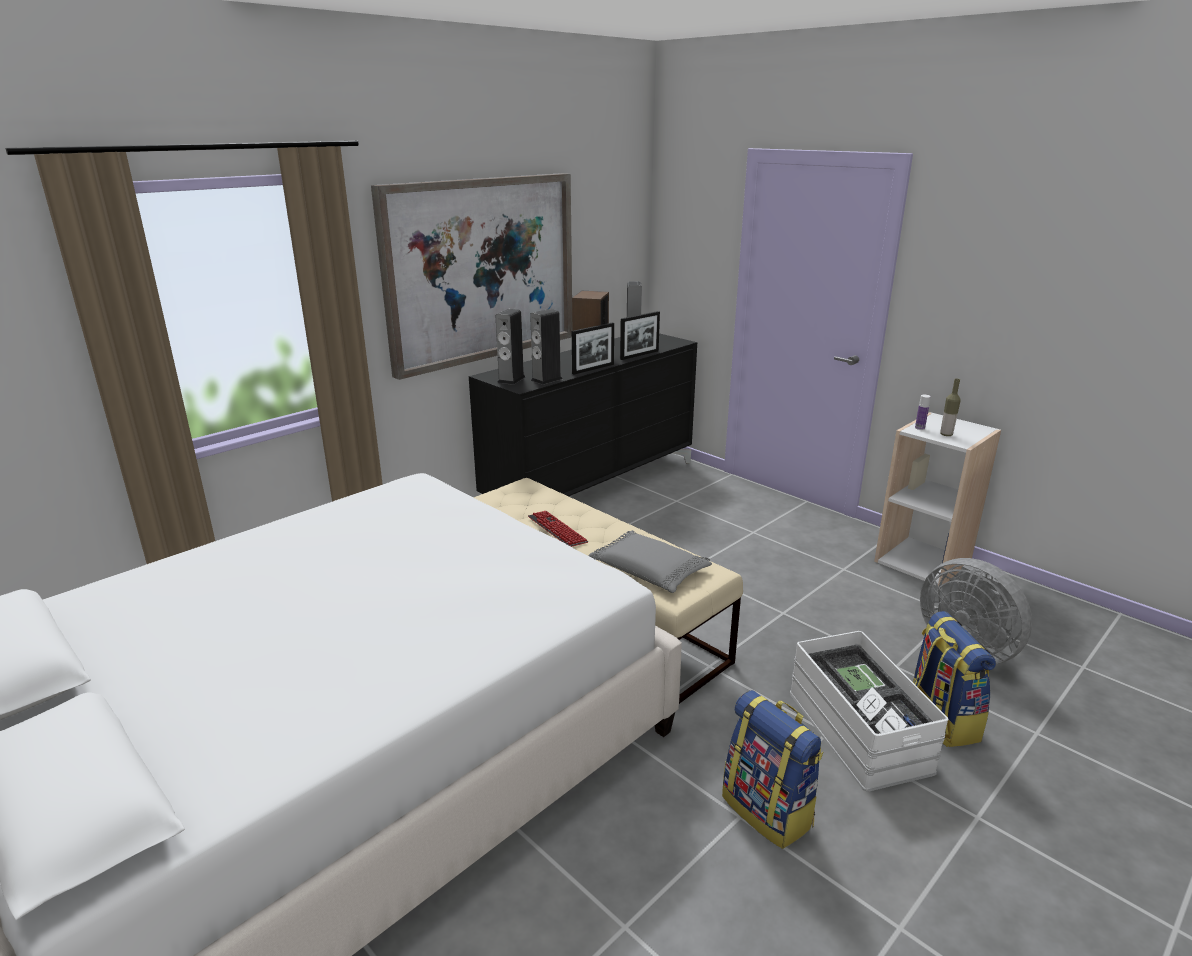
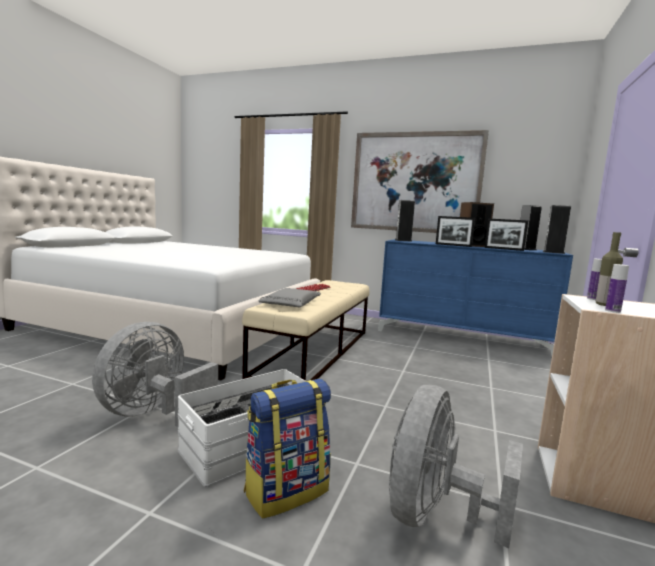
camera: 65 degrees right, 15 degrees down
(546, 379) = (416, 242): speaker -> speaker (553, 252)
(591, 485) = (461, 337): black dresser -> blue dresser
(768, 811) = (154, 413): backpack -> grey fan
(970, 441) = (612, 311): none -> bottle

